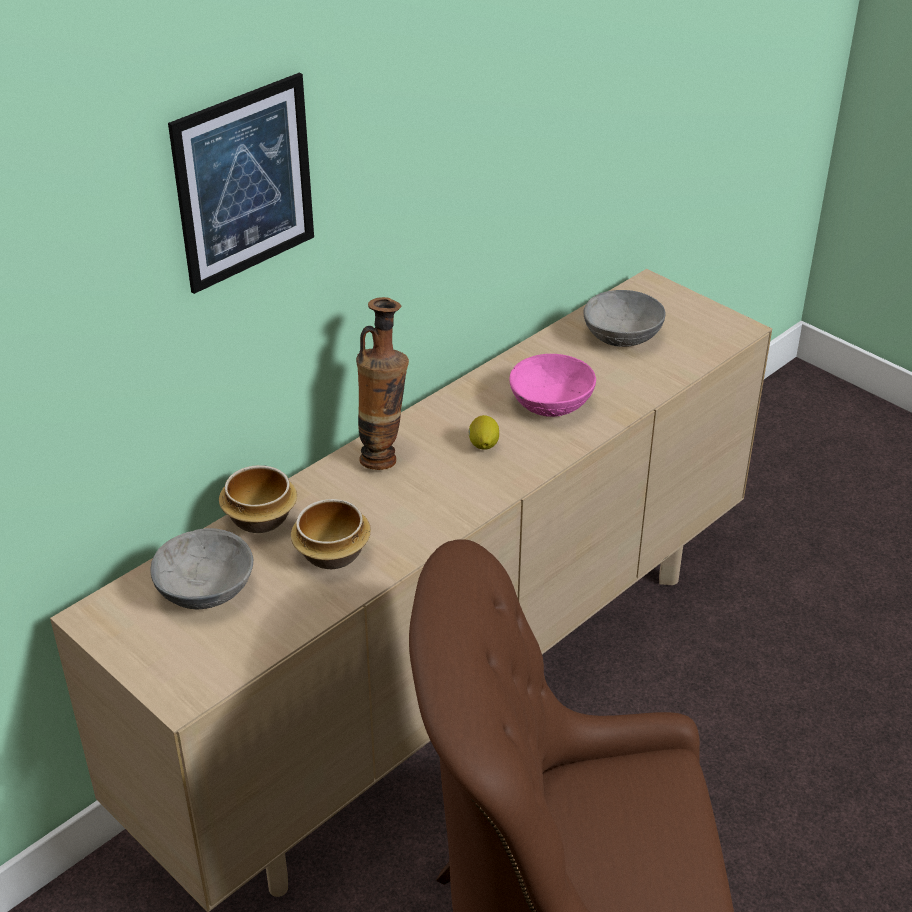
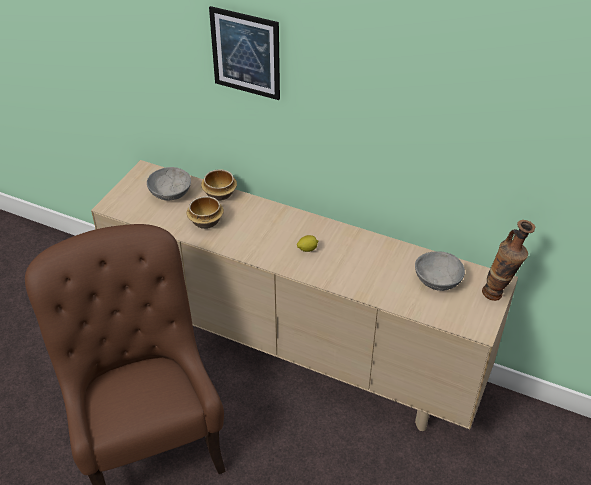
camera: 70 degrees right, 5 degrees up
(383, 455) = (282, 218): vase -> vase (498, 294)
(552, 403) = (356, 266): pink bowl -> none

